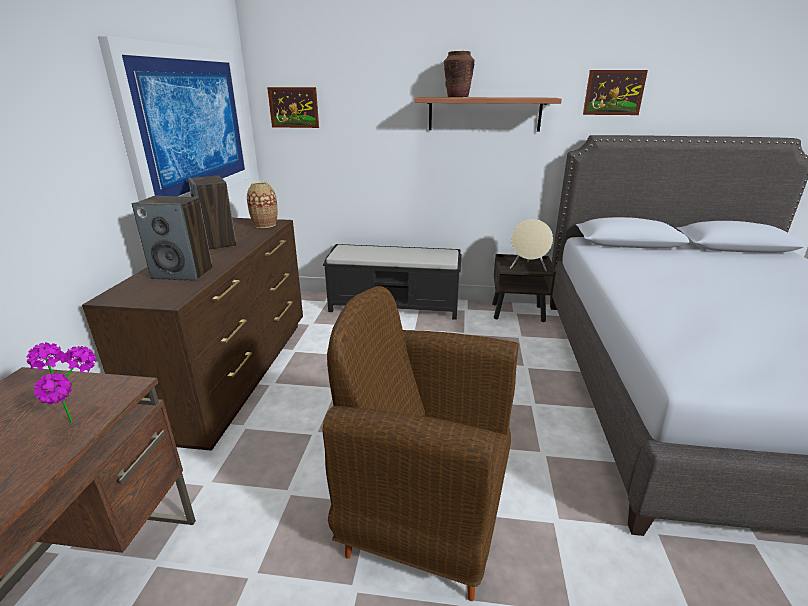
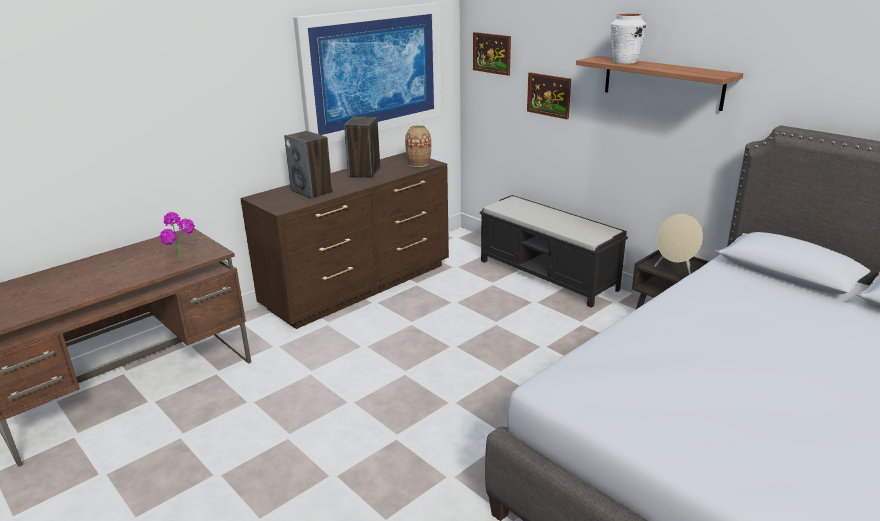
camera: 40 degrees right, 0 degrees up
(424, 514) = (370, 425): brown armchair -> none
(457, 97) = (624, 62): brown vase -> white vase
(614, 92) = (817, 75): picture -> picture (548, 95)

